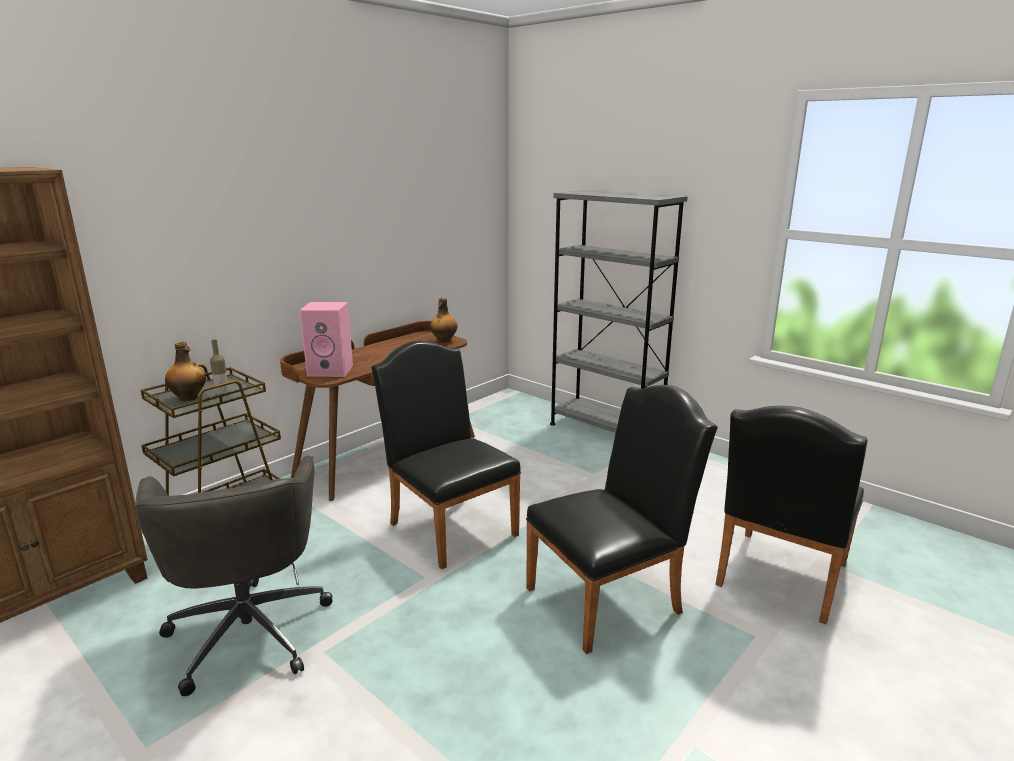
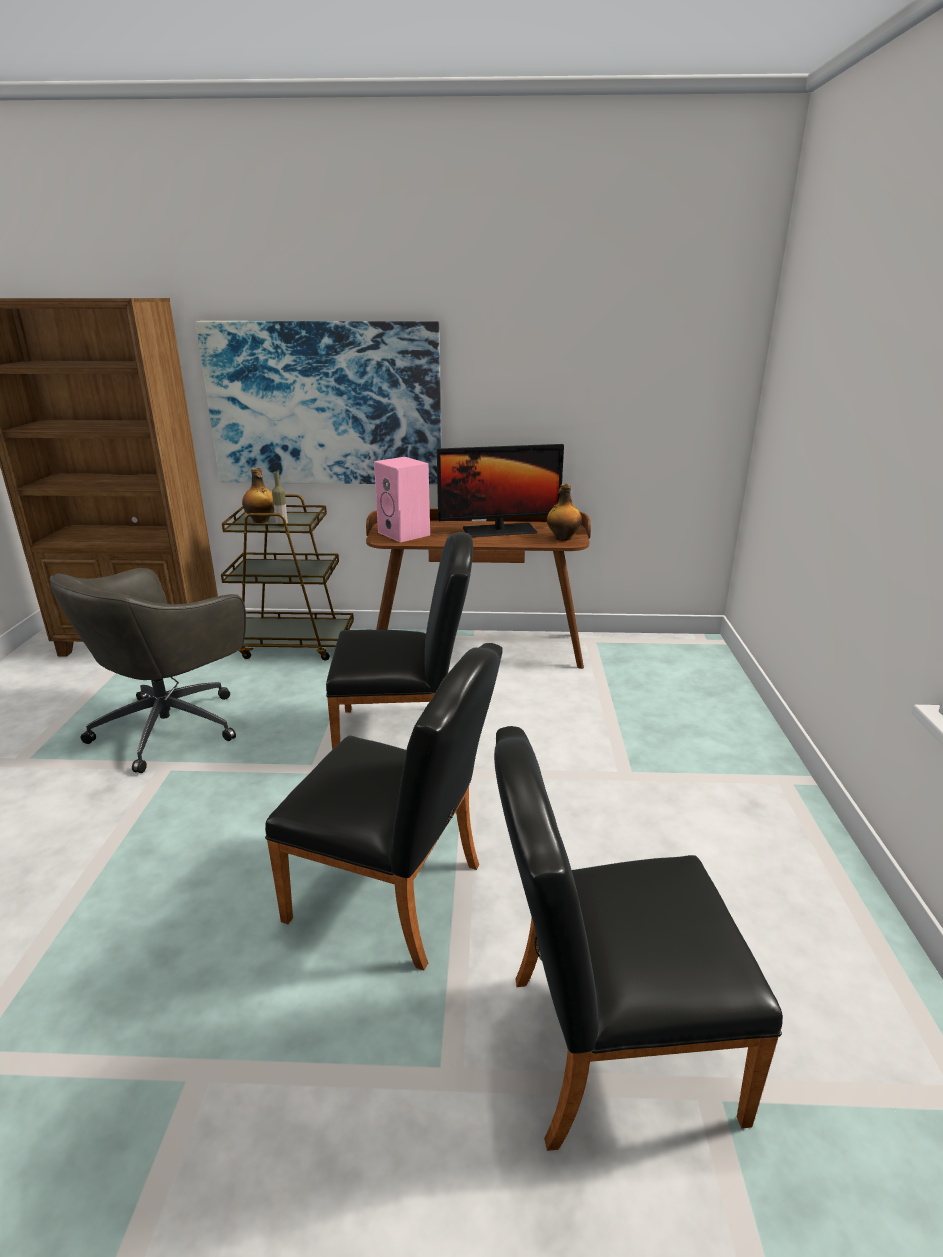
camera: 50 degrees right, 5 degrees up
(217, 266) = (325, 404): none -> picture
(392, 348) = (499, 530): none -> monitor
(449, 525) = (406, 735): black chair -> black chair turned 75 degrees clockwise
(605, 431) = (743, 734): grey bookcase -> none

